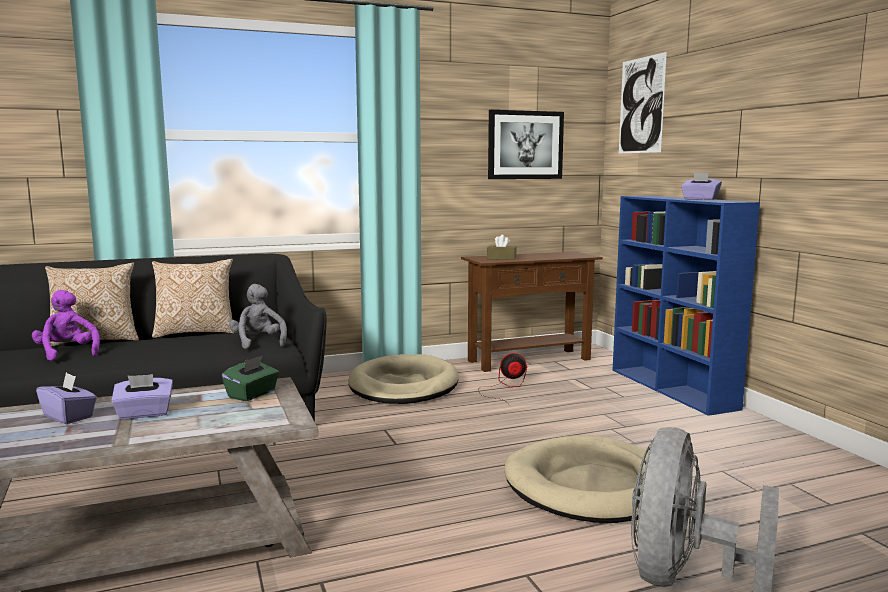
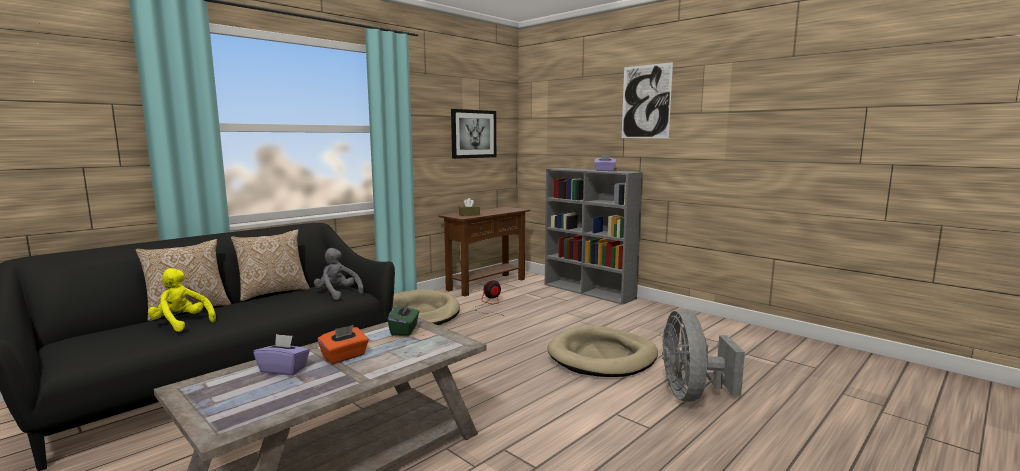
camera: 25 degrees left, 0 degrees up
(67, 353) = (181, 324): purple plush toy -> yellow plush toy
(144, 414) = (344, 357): purple tissue box -> orange tissue box
(641, 105) = (548, 108): picture -> picture (646, 102)
(673, 389) = (589, 291): blue bookcase -> grey bookcase

